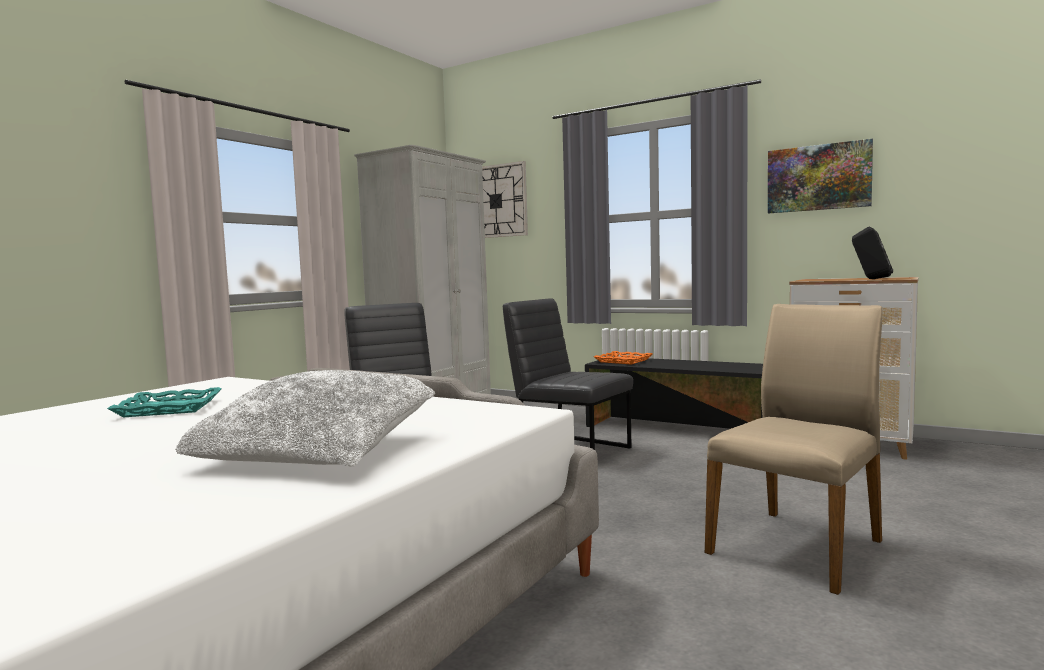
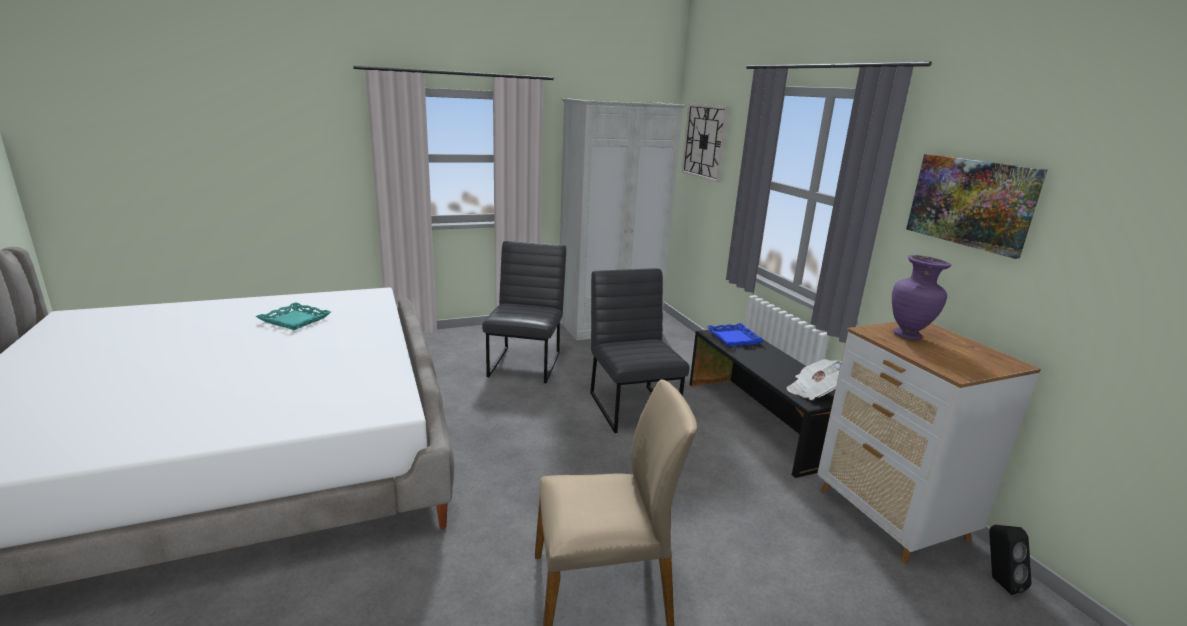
camera: 35 degrees right, 15 degrees up
(317, 450) = (244, 400): white pillow -> none
(623, 361) = (733, 338): orange tray -> blue tray
(744, 367) = (814, 392): none -> newspaper
(827, 279) = (908, 336): none -> purple vase
(871, 279) = (939, 357): black speaker -> black speaker (998, 581)

